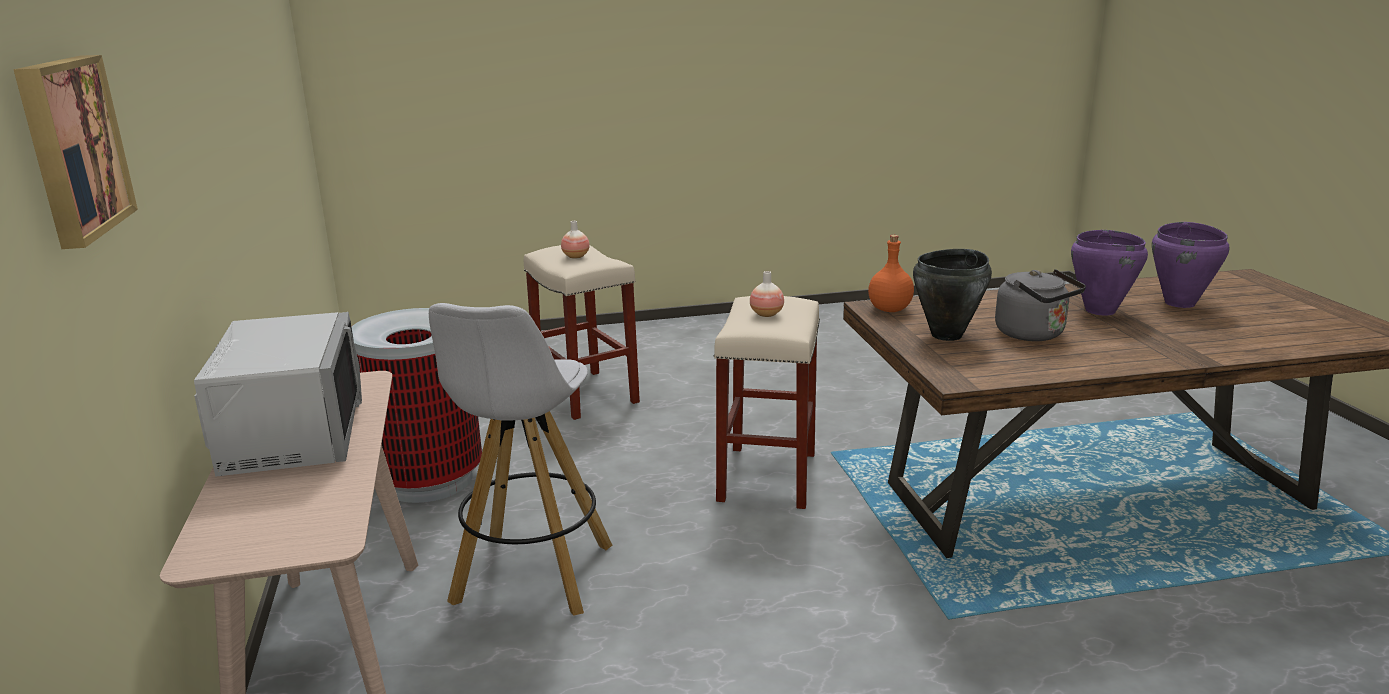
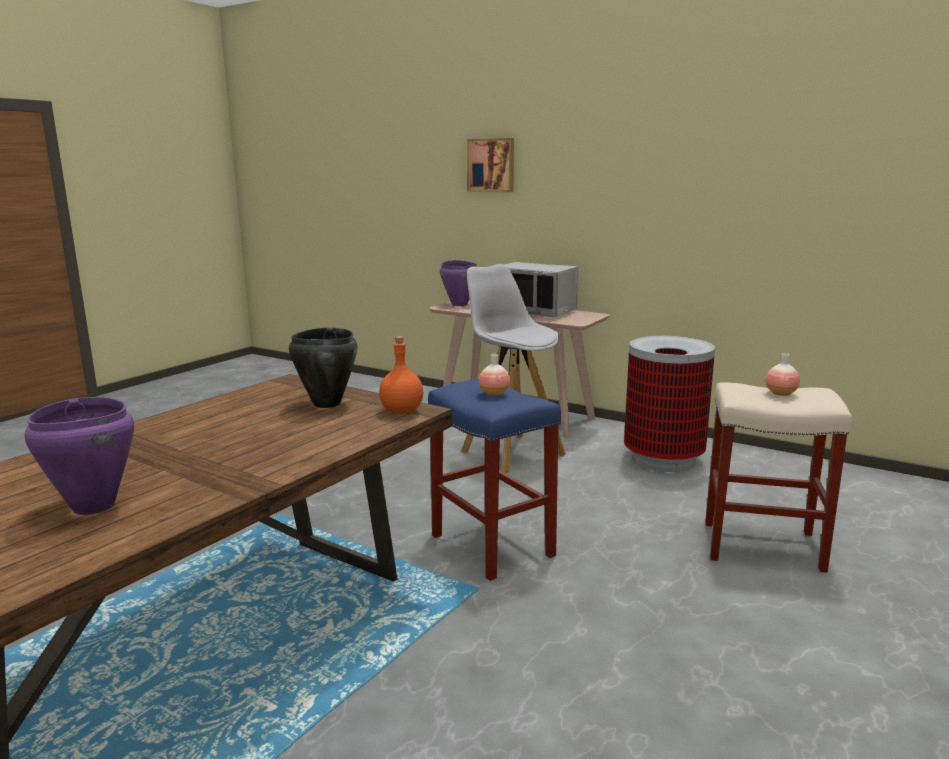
camera: 135 degrees right, 5 degrees down
(766, 476) = (494, 546): beige stool -> blue stool
(1033, 334) = (255, 422): grey kettle -> none
(1099, 311) = (198, 465): purple cooking pot -> purple cooking pot (459, 304)

